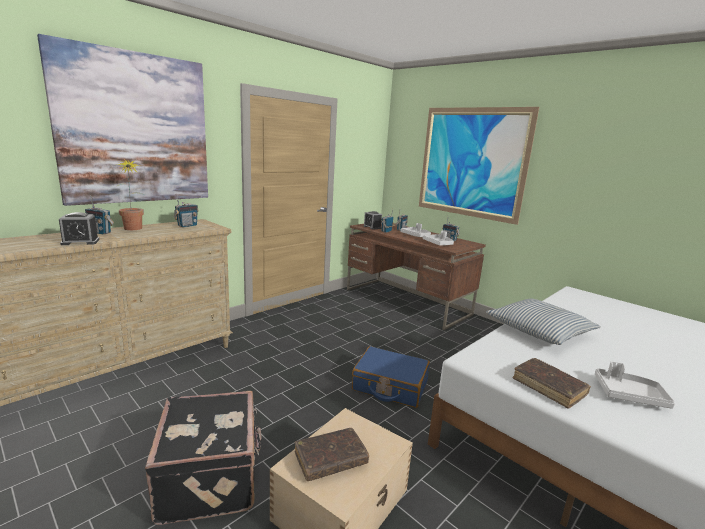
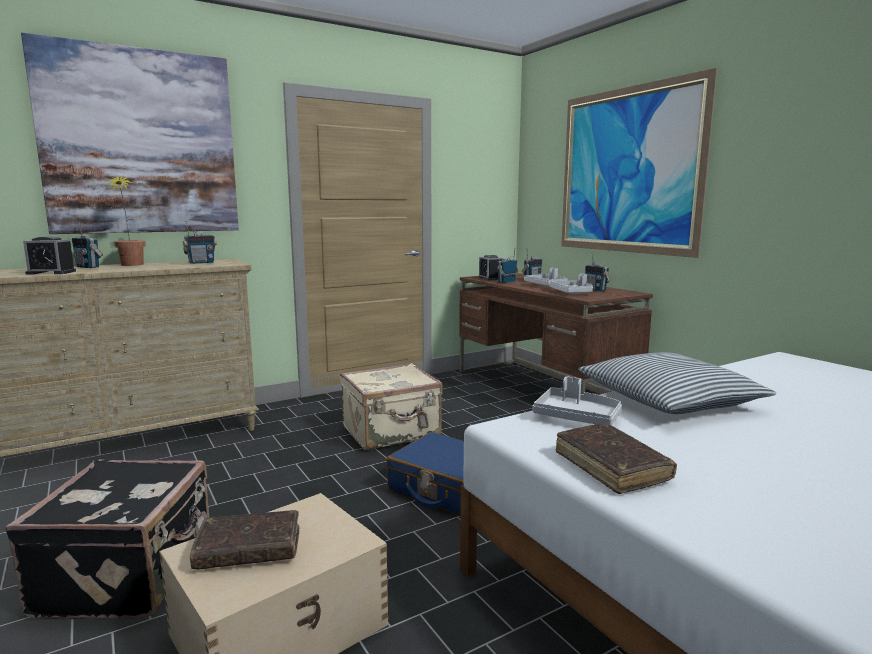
camera: 15 degrees right, 5 degrees down
(328, 343) = (392, 432): none -> beige suitcase
(629, 395) = (760, 487): grey tray -> grey tray (577, 417)

